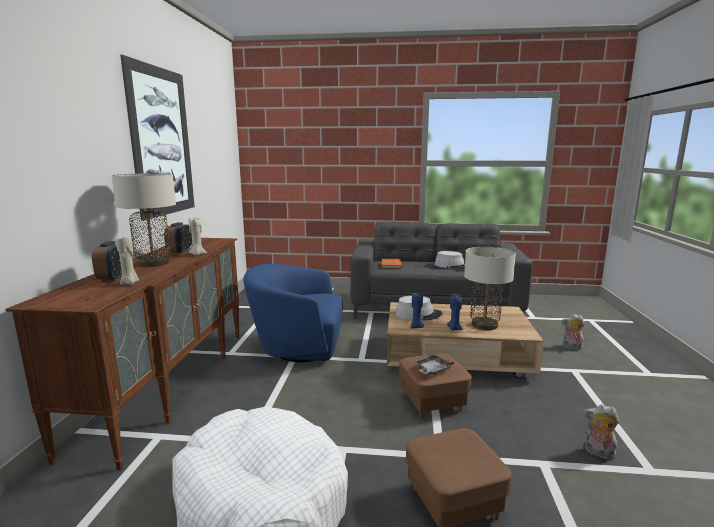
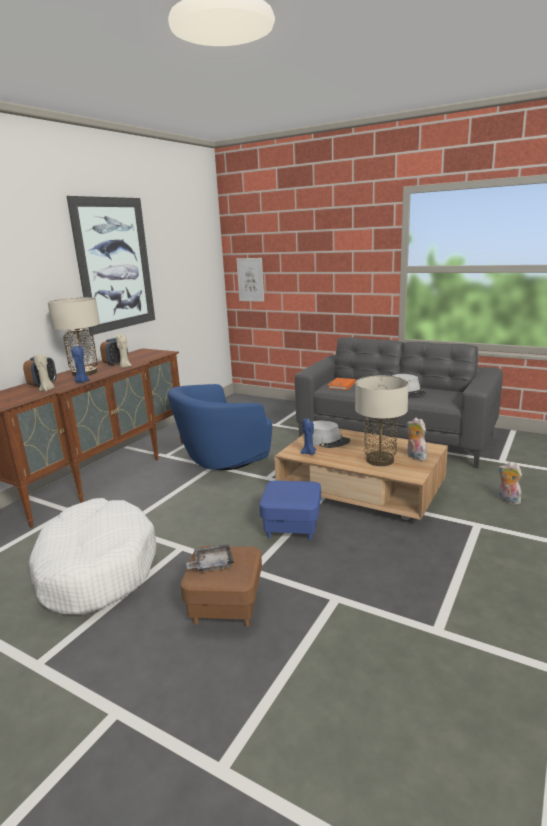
camera: 25 degrees right, 5 degrees up
(270, 171) = (250, 279): none -> picture
(298, 348) = (223, 459): blue armchair -> blue armchair turned 60 degrees counterclockwise
(432, 370) = (284, 495): grey tray -> grey tray (212, 564)
(432, 402) = (292, 526): brown ottoman -> blue ottoman
(454, 329) = (343, 459): blue candle -> blue candle (82, 381)
(598, 453) = (401, 603): plush toy -> plush toy (415, 457)

